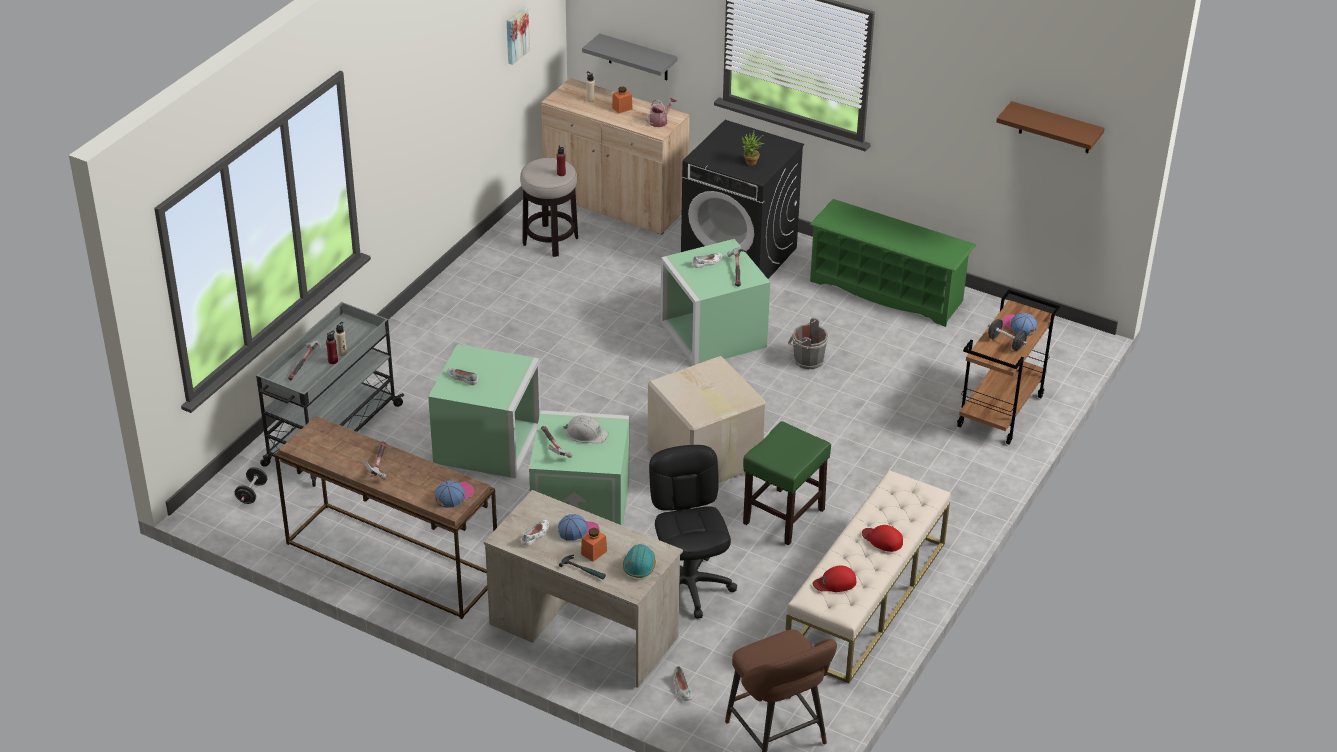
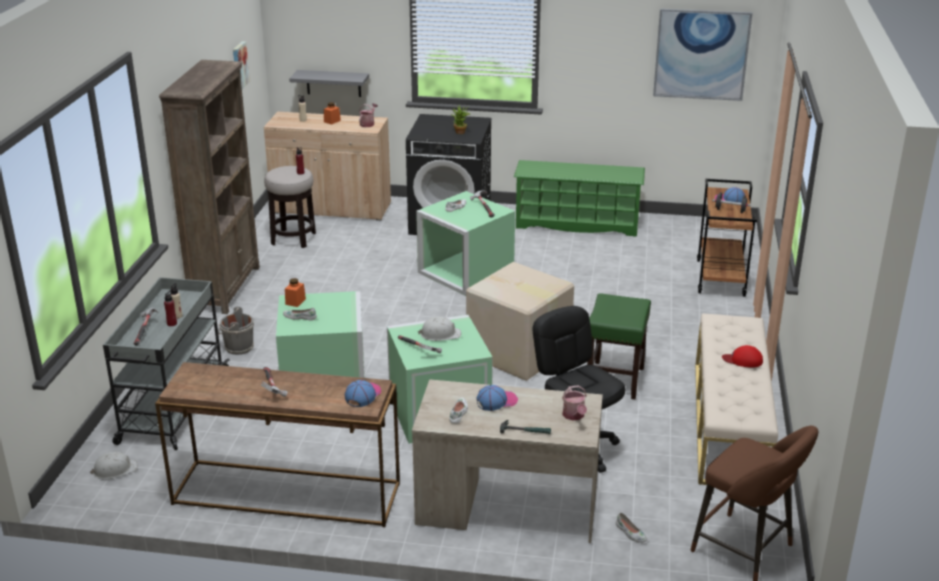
camera: 20 degrees left, 10 degrees down
(252, 493) = (114, 470): black dumbbell -> white hard hat
(446, 295) = (226, 288): none -> brown bookcase
(594, 552) = (524, 415): orange jar -> orange jar (295, 301)
(639, 566) = (574, 416): turquoise hard hat -> watering can
(807, 360) = (551, 274): grey bucket -> grey bucket (237, 347)
(835, 582) = (732, 399): red cap -> none
(1055, 128) = (701, 54): brown shelf -> picture

